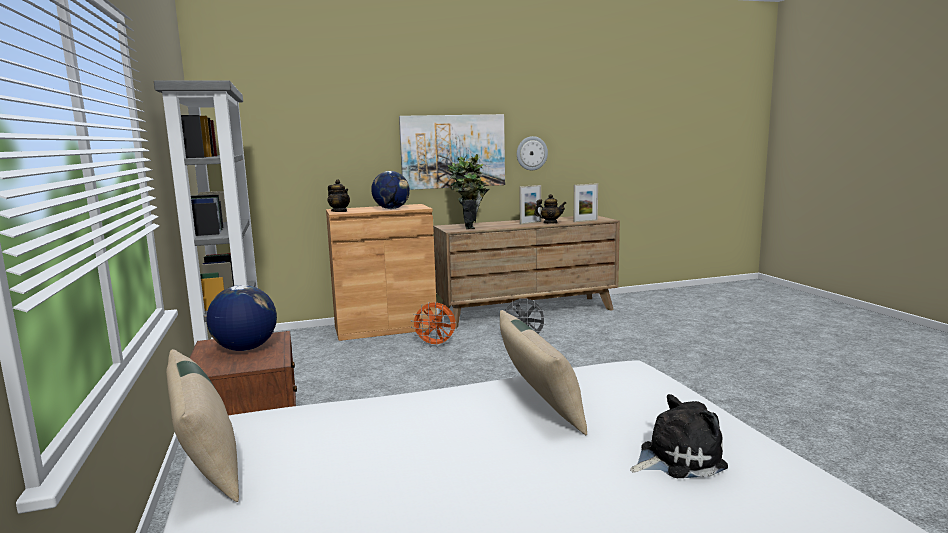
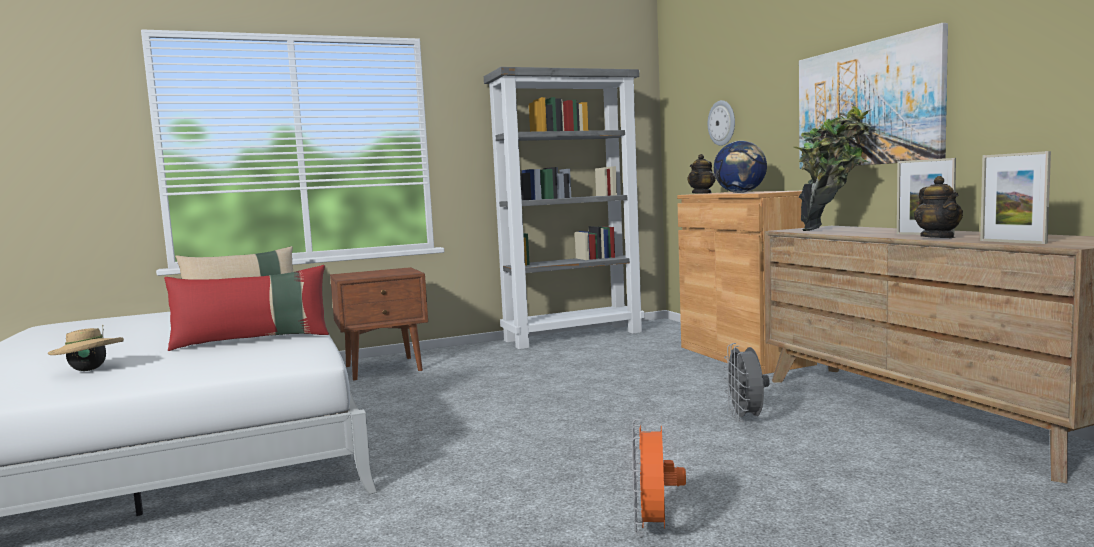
camera: 85 degrees right, 5 degrees down
(245, 349) = (383, 273): globe -> none
(435, 345) = (692, 380): orange fan -> orange fan (654, 529)
(531, 153) = (1004, 92): wall clock -> wall clock (722, 123)
(539, 402) = (253, 340): beige pillow -> red pillow
(677, 458) = (89, 370): plush toy -> beige hat

